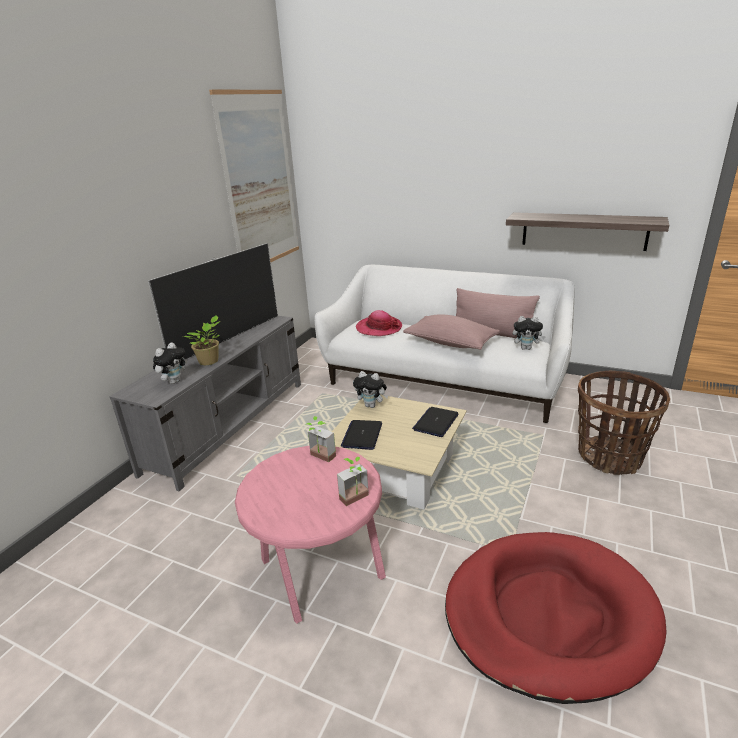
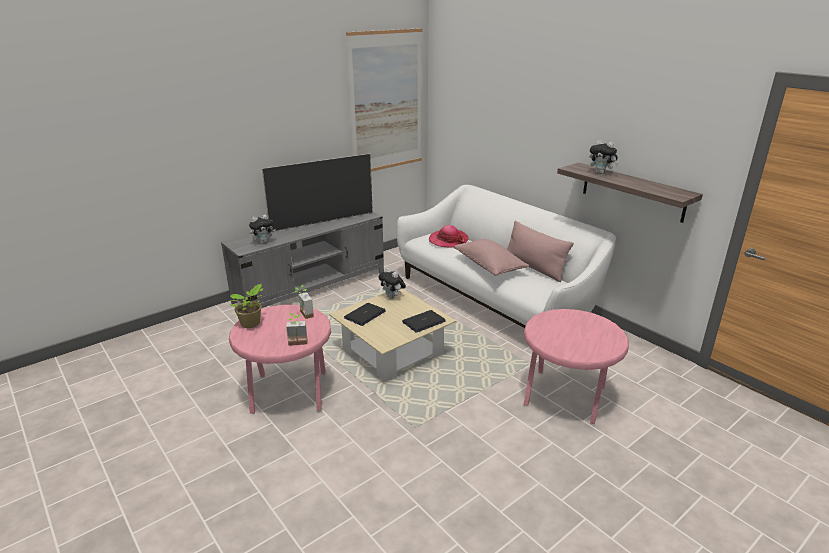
camera: 25 degrees right, 0 degrees up
(210, 361) = (296, 234): potted plant -> potted plant (251, 324)
(526, 348) = (545, 286): plush toy -> plush toy (601, 173)
(548, 615) = (399, 470): red dog bed -> none
(610, 457) = (566, 397): basket -> pink side table

